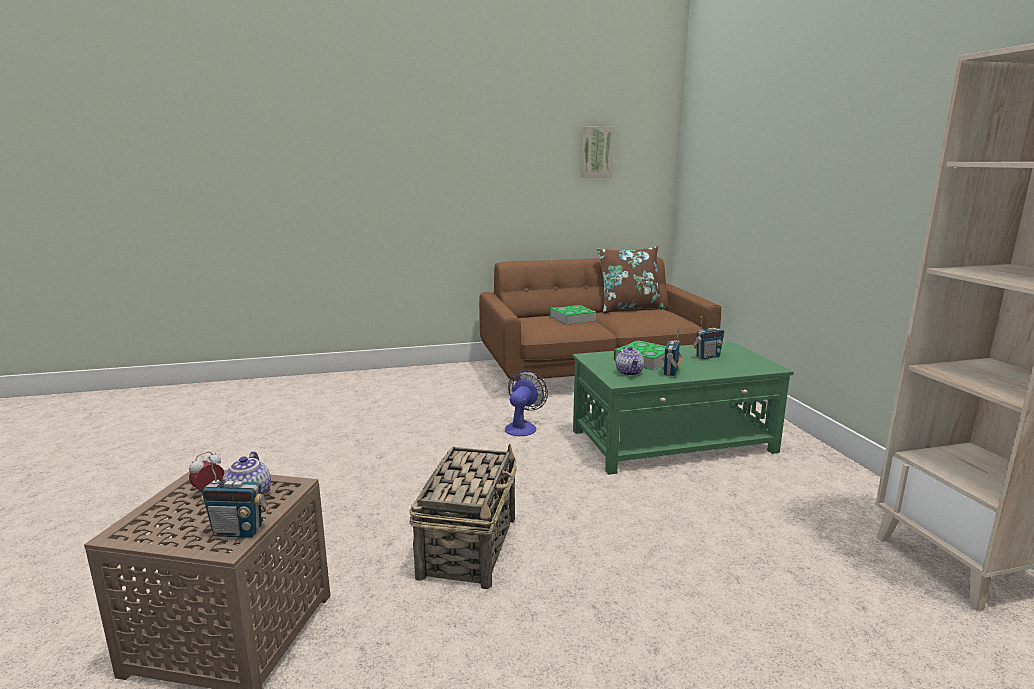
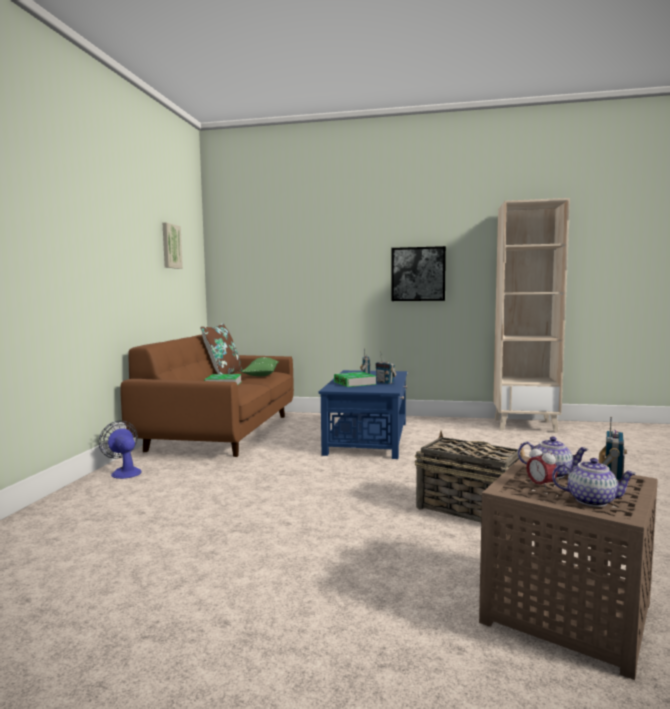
camera: 65 degrees left, 10 degrees down
(522, 427) = (295, 467): fan -> fan (124, 472)
(630, 373) = (376, 387): teapot -> teapot (592, 500)
(653, 318) = (261, 374): none -> green pillow
(673, 441) = (368, 437): green coffee table -> blue coffee table
(882, 204) = (418, 274): none -> picture

